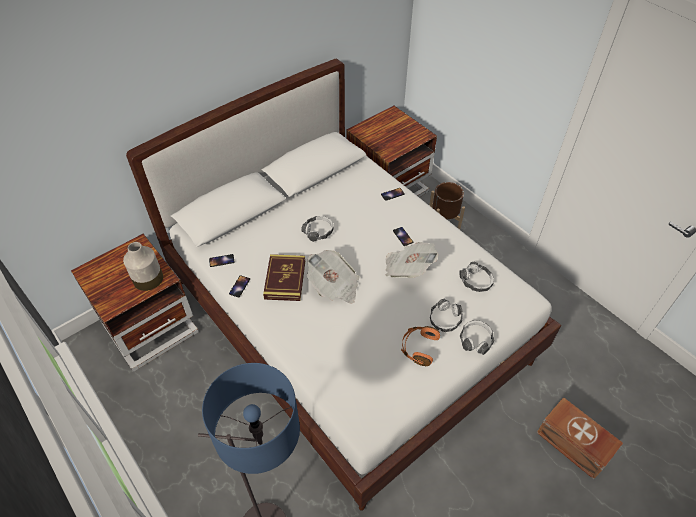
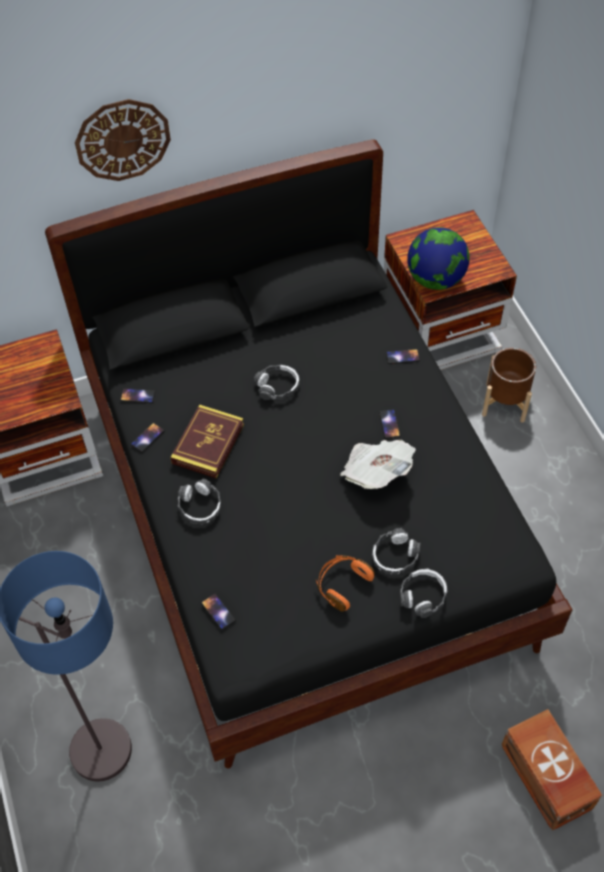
camera: 20 degrees right, 5 degrees up
(147, 278) = (43, 394): beige vase -> none
(173, 74) = (122, 139): none -> wall clock
(334, 286) = (267, 470): newspaper -> none
(339, 392) = (218, 611): none -> phone
(348, 320) = (305, 515): white bed -> black bed
(389, 148) = (435, 279): none -> globe
(476, 281) = (462, 515): headphones -> headphones (200, 506)

